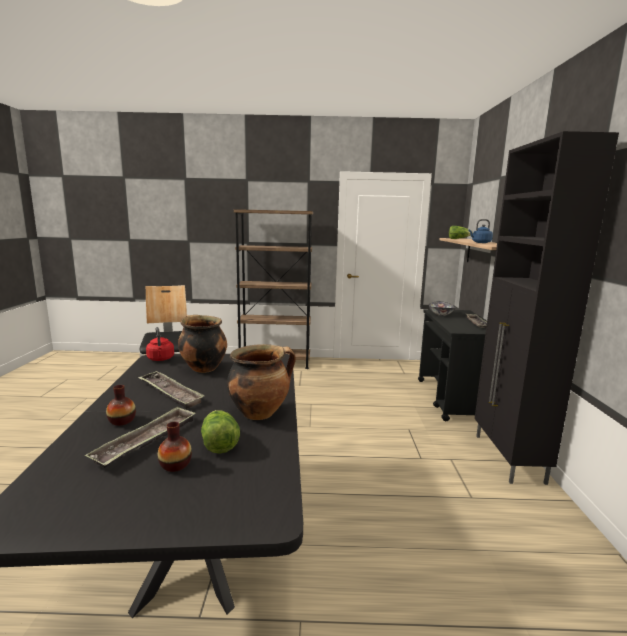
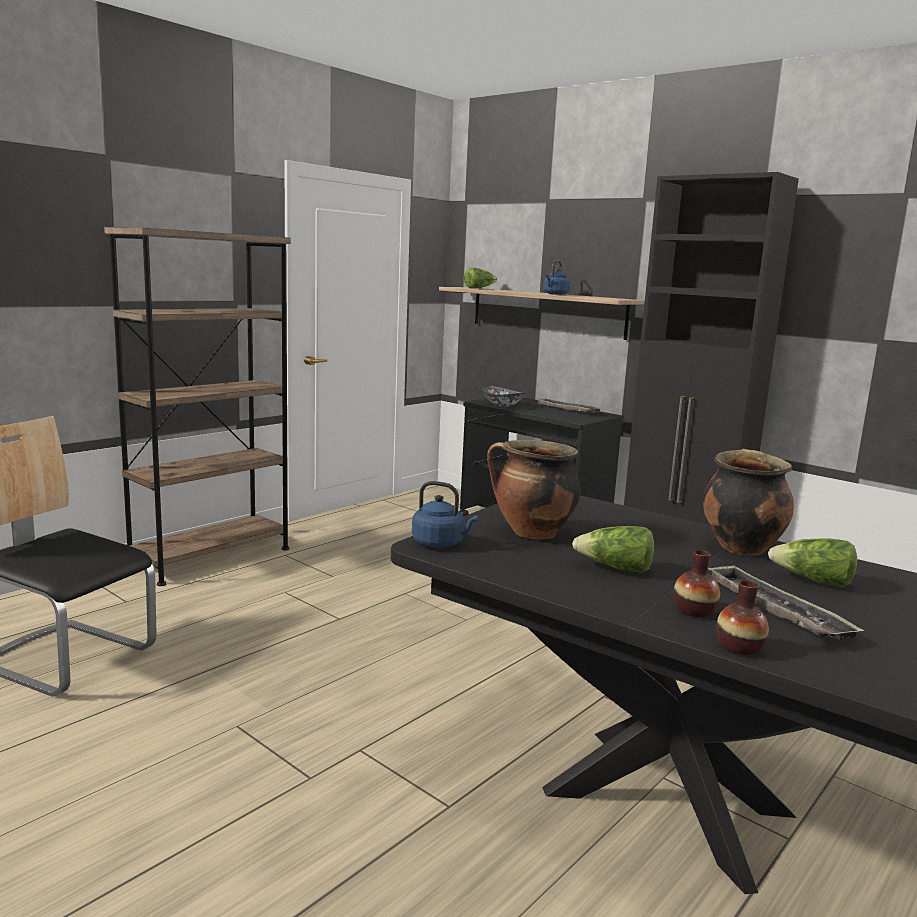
camera: 50 degrees left, 0 degrees up
(161, 359) = (440, 544): red kettle -> blue kettle
(170, 393) = (615, 569): tray -> lettuce
(175, 465) = (856, 609): vase -> vase (739, 647)

